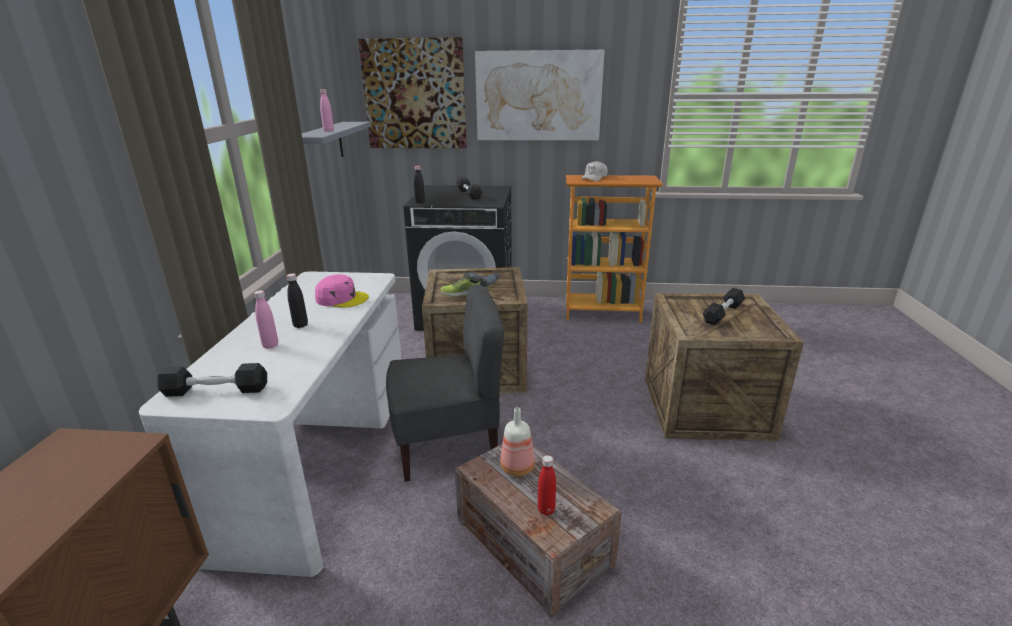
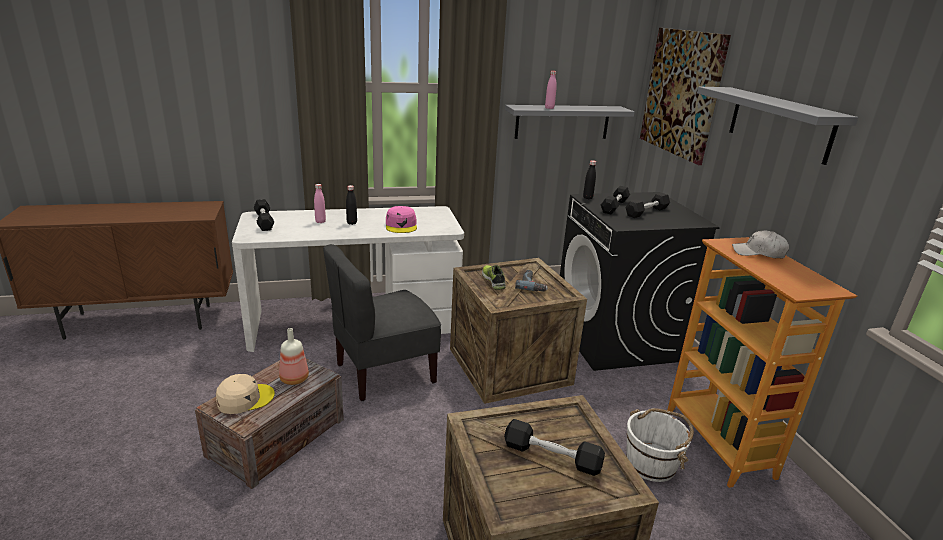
camera: 70 degrees right, 0 degrees up
(447, 445) = (384, 373): grey chair -> grey chair turned 90 degrees clockwise
(448, 199) = (614, 206): none -> black dumbbell
(538, 96) = (779, 123): picture -> grey shelf
(546, 510) = (245, 398): red bottle -> beige cap
(616, 339) = (651, 463): none -> white bucket

